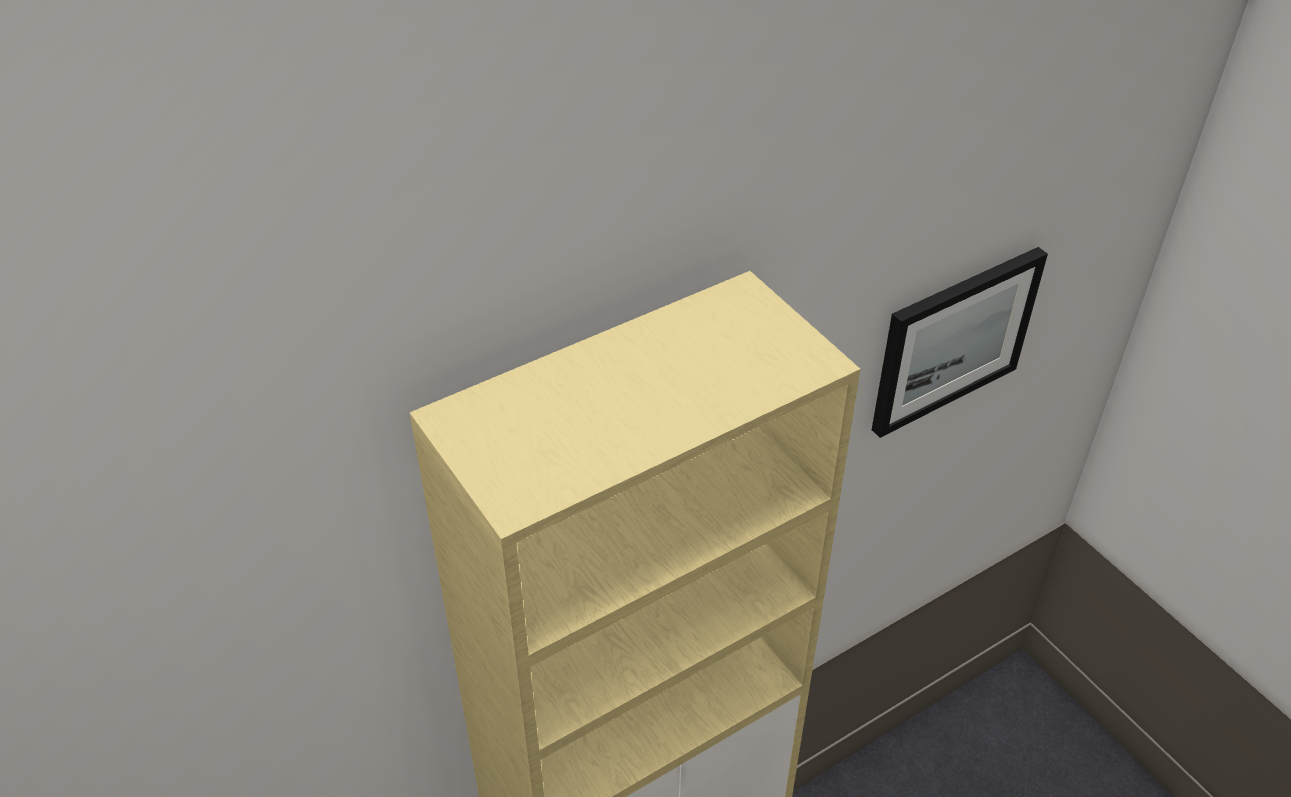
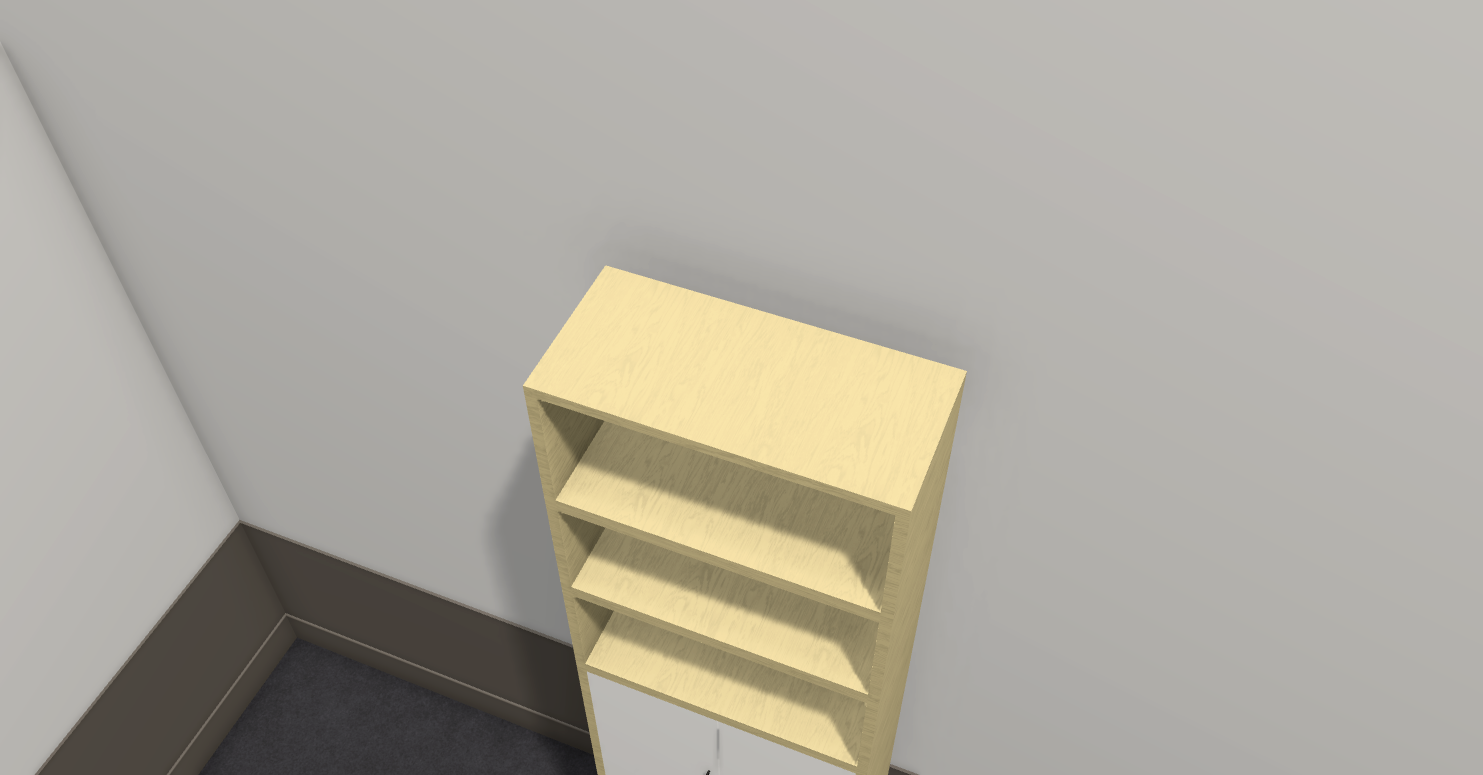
camera: 55 degrees right, 5 degrees up
(953, 339) = (1268, 632): picture -> none

